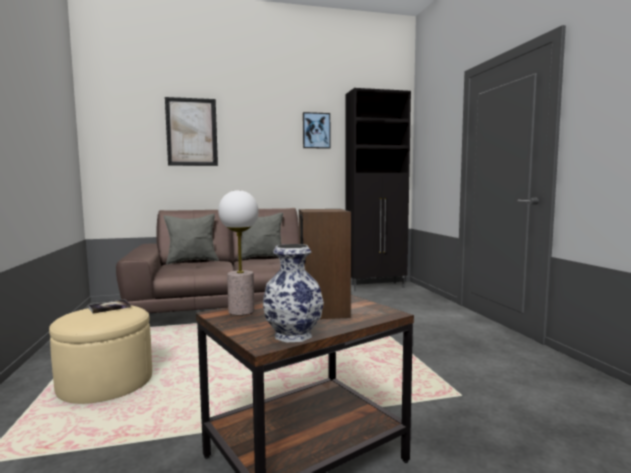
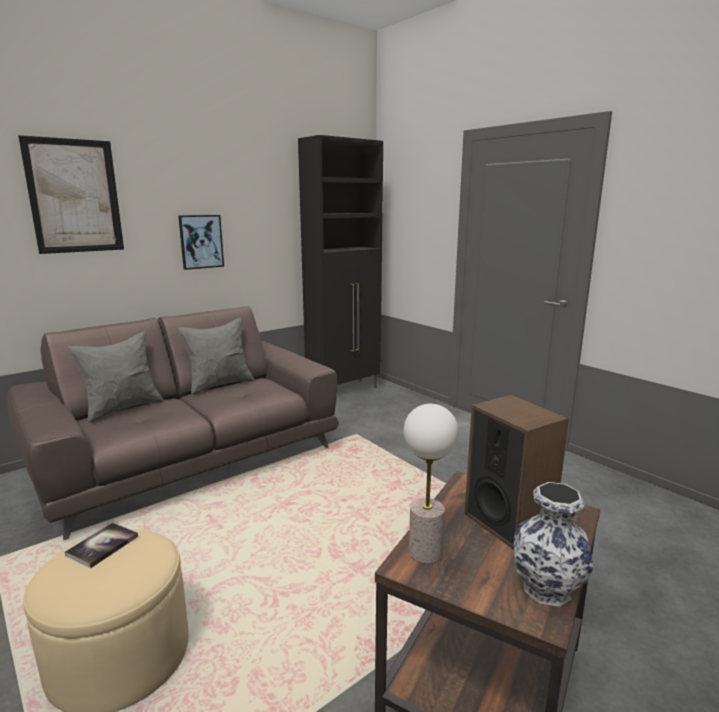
camera: 25 degrees left, 10 degrees up
(316, 130) = (261, 191): picture -> picture (201, 241)

